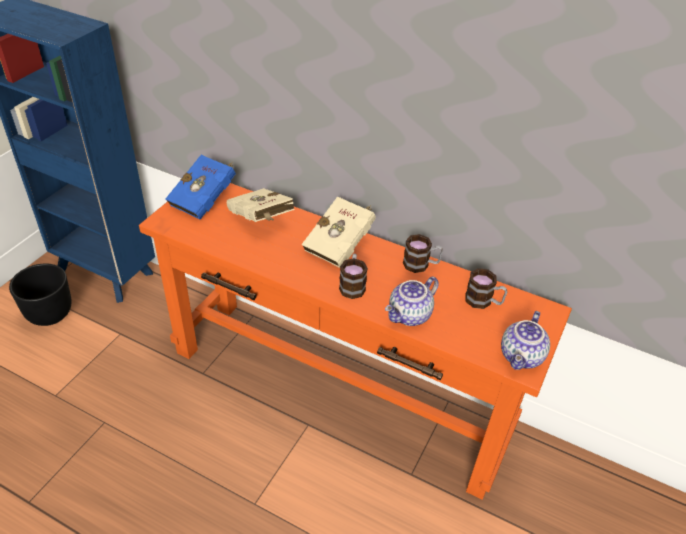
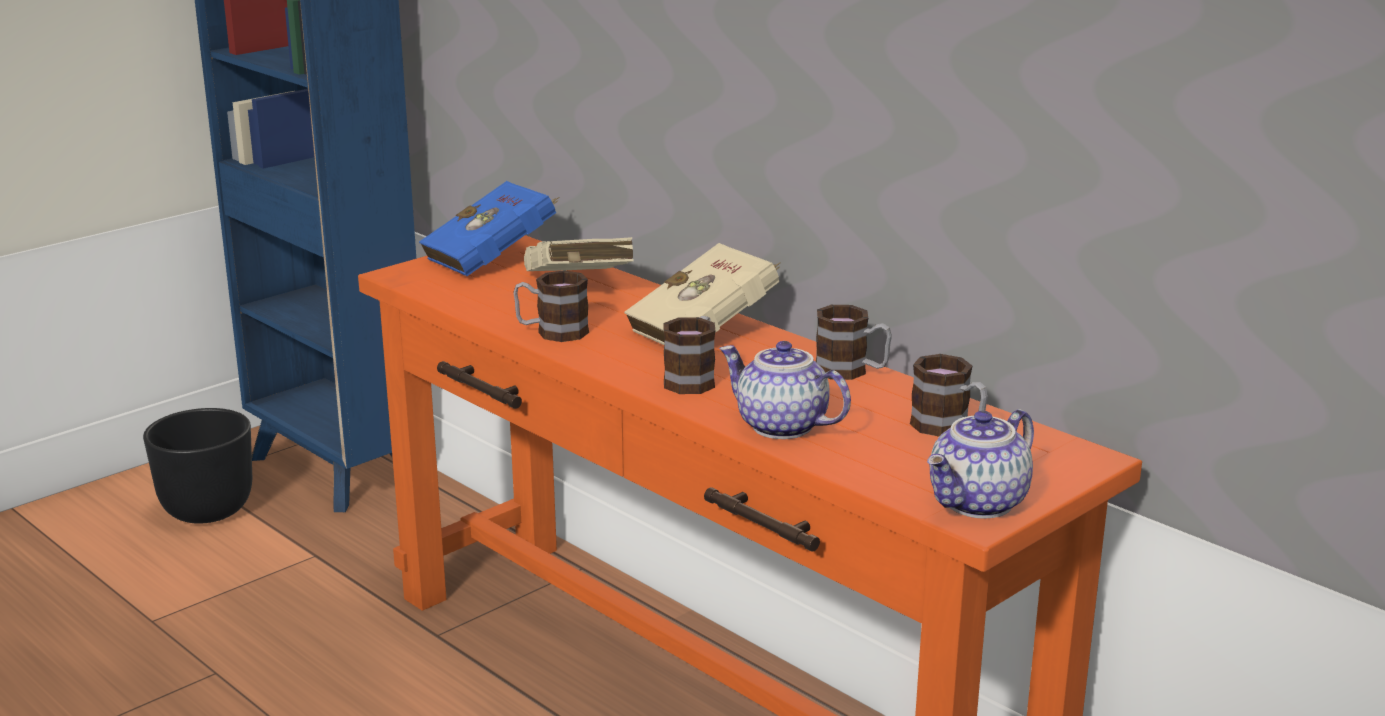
camera: 20 degrees right, 20 degrees down
(265, 258) = (552, 332): none -> mug
(410, 316) = (779, 427): teapot -> teapot turned 60 degrees clockwise

